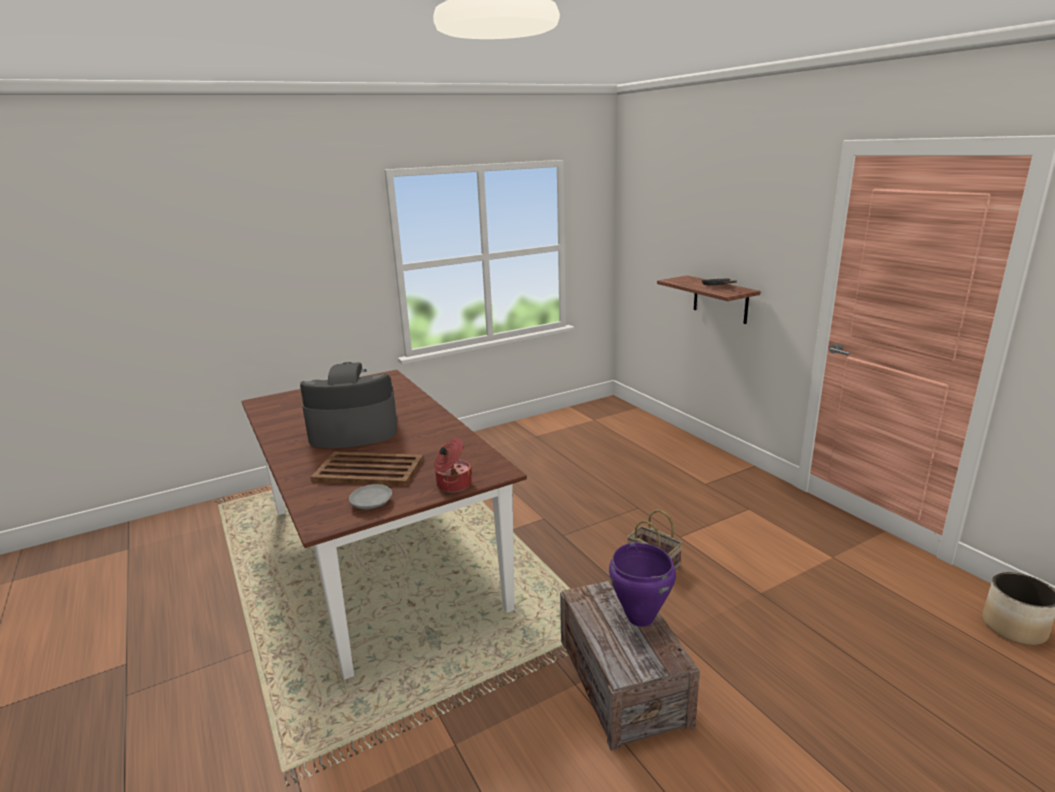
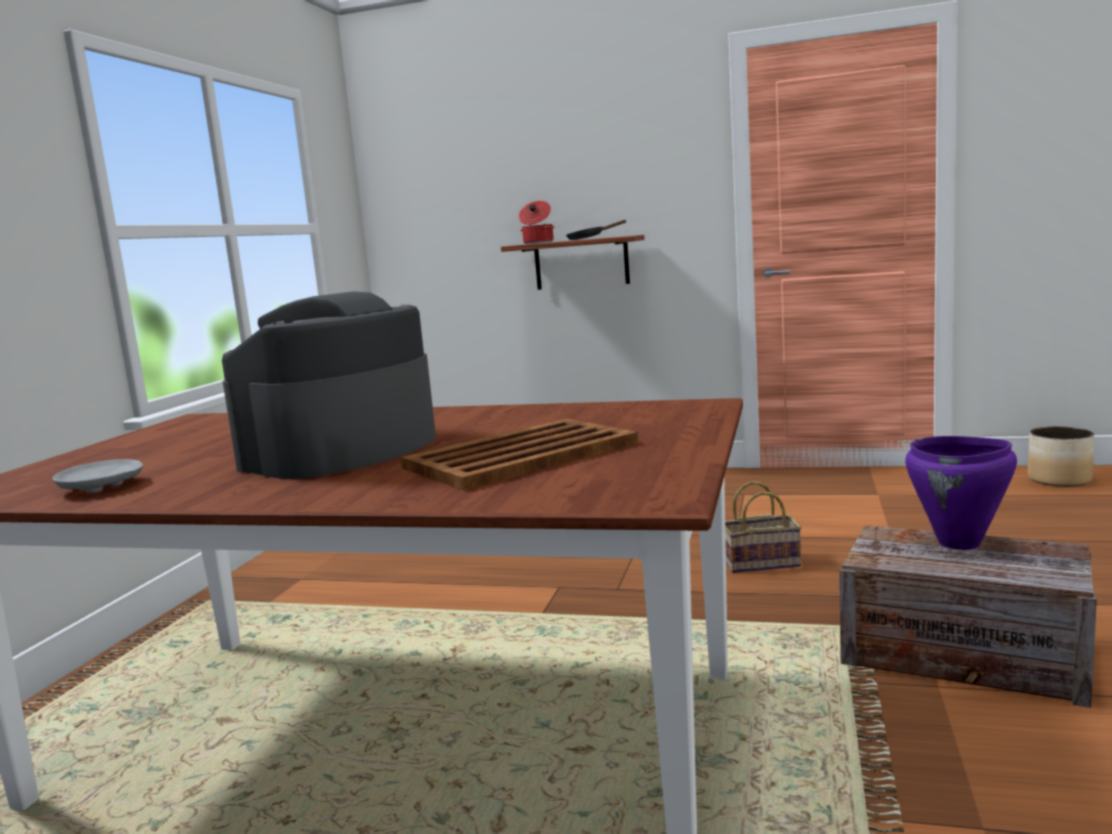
camera: 45 degrees left, 10 degrees down
(371, 503) = (652, 464): grey plate -> grey plate (102, 487)
(453, 485) = (694, 424): cooking pot -> cooking pot (537, 243)

